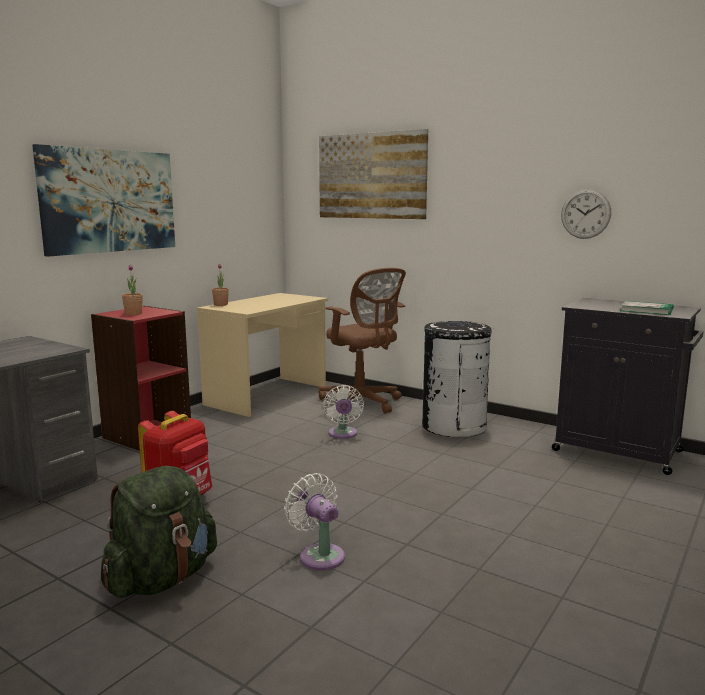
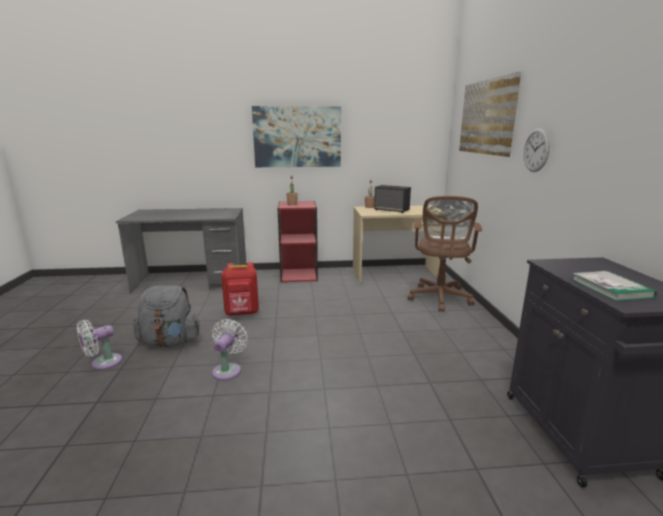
camera: 50 degrees right, 5 degrees up
(162, 578) = (170, 342): green backpack -> grey backpack
(260, 303) = (392, 210): none -> speaker
(343, 434) = (382, 313): white fan -> white fan (103, 363)
(454, 426) = (467, 340): black trash can -> none
(585, 214) = (622, 160): wall clock -> wall clock (536, 150)

